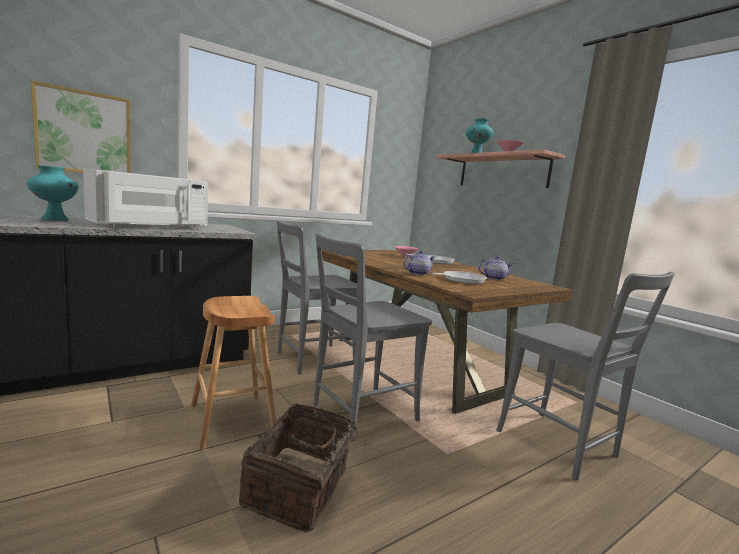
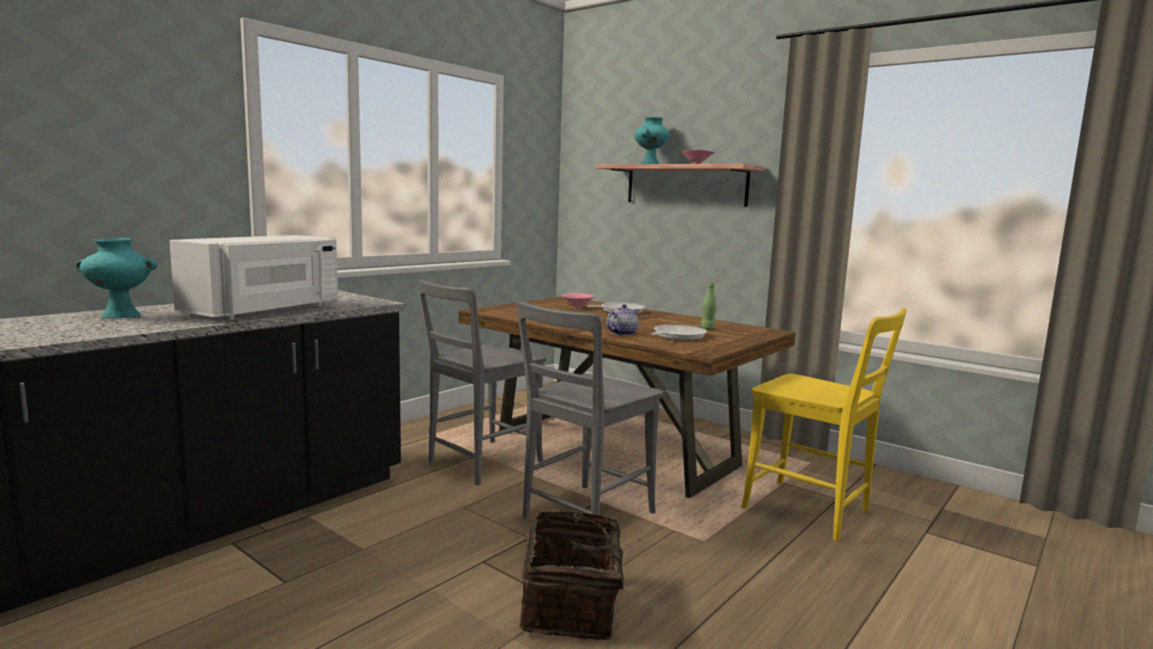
camera: 15 degrees left, 0 degrees up
(84, 133) = (119, 176): picture -> none
(232, 420) = (438, 552): brown stool -> none
(494, 278) = (707, 328): teapot -> green bottle
(561, 447) = (812, 512): grey chair -> yellow chair

